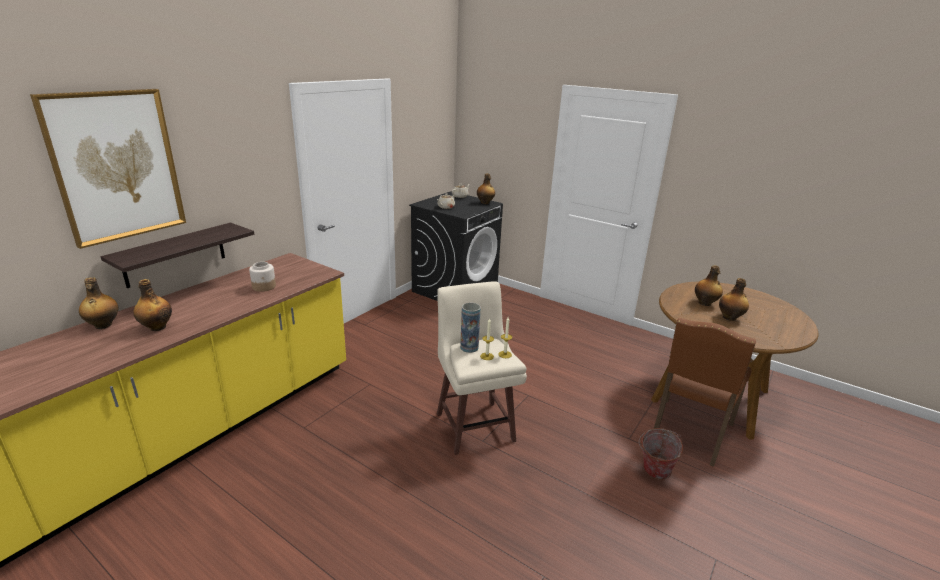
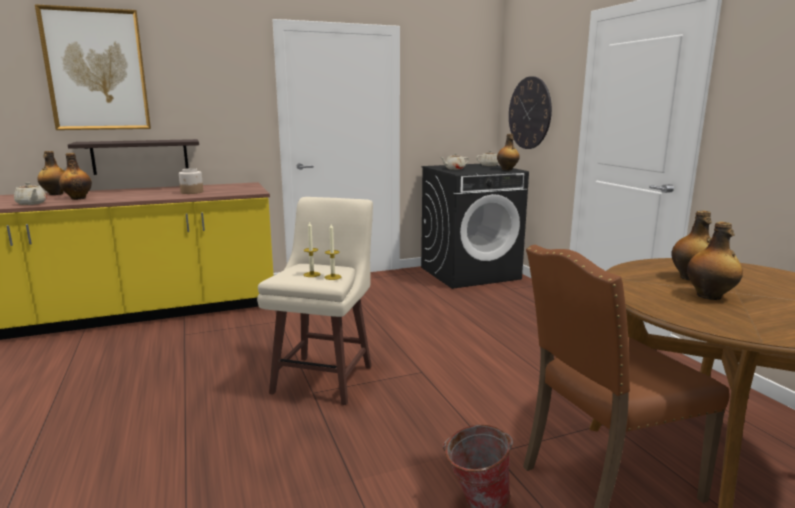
camera: 35 degrees right, 10 degrees down
(122, 352) = (31, 203): none -> beige teapot
(469, 347) = (308, 266): vase -> none
(495, 153) = (529, 113): none -> wall clock

